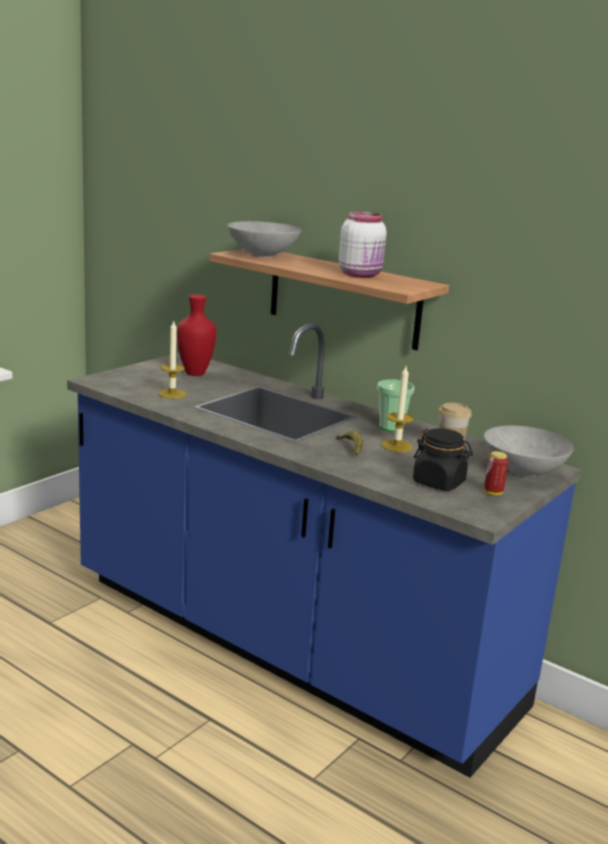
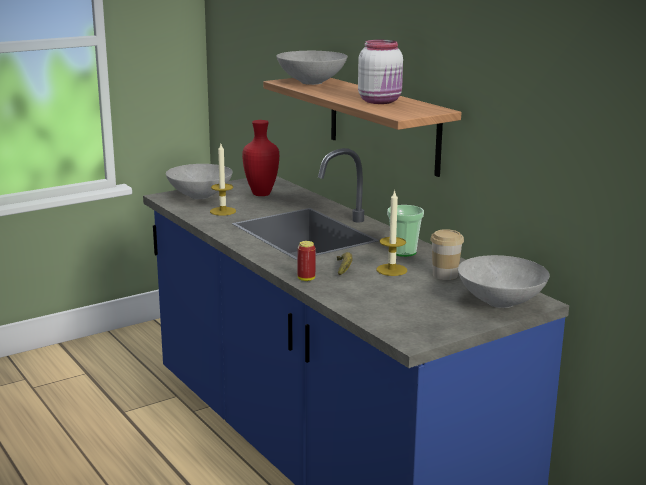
camera: 20 degrees right, 0 degrees up
(132, 378) = (201, 196): none -> grey bowl
(439, 483) = (400, 306): black jar -> none
(493, 493) = (446, 320): can -> can (306, 279)

